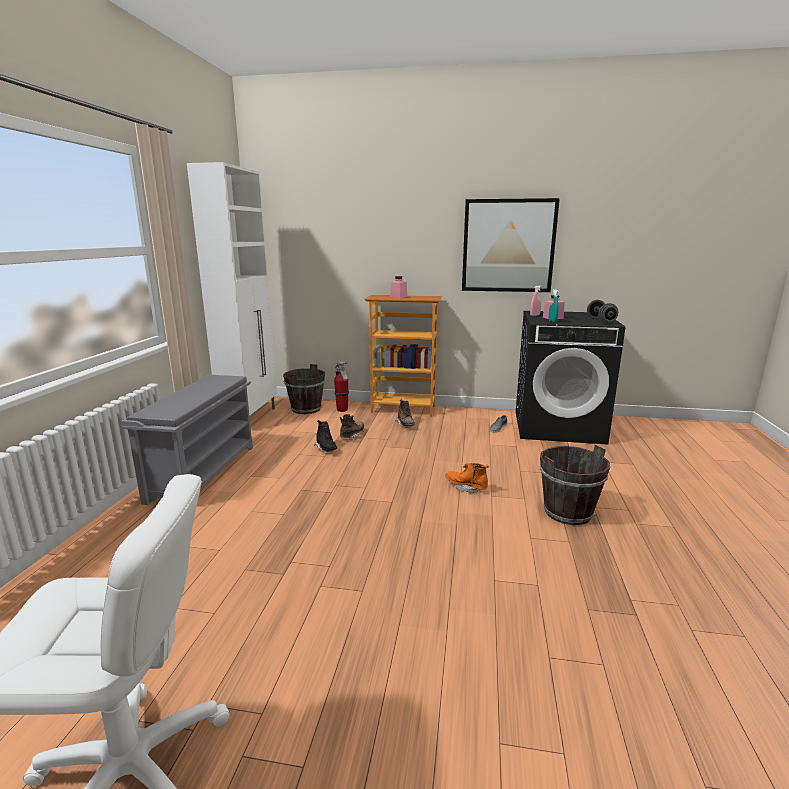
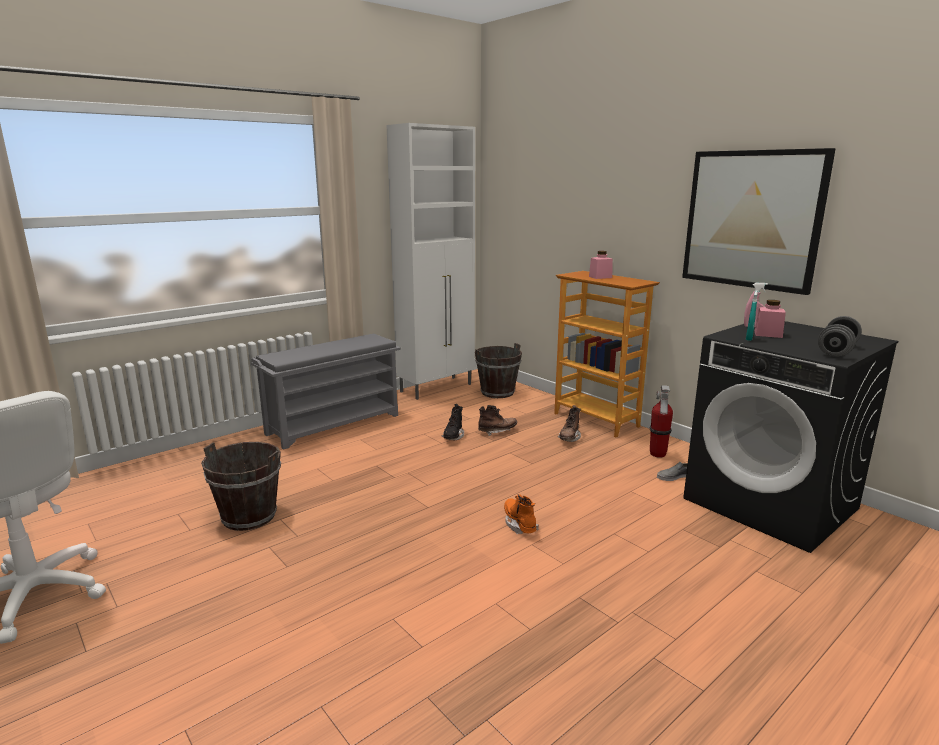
camera: 40 degrees right, 0 degrees up
(342, 410) = (530, 403): fire extinguisher -> fire extinguisher (657, 454)
(567, 512) = (586, 601): brown bucket -> brown bucket (249, 516)

